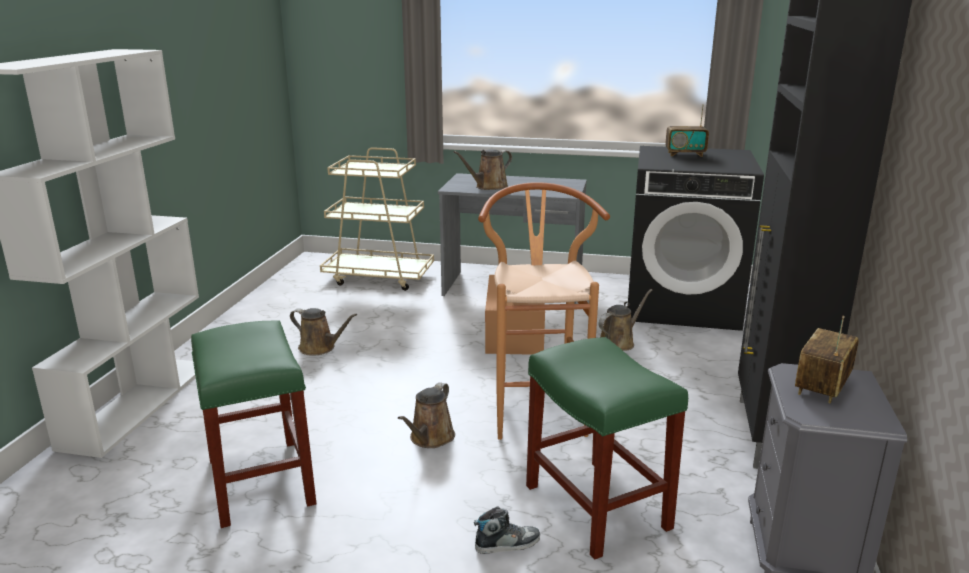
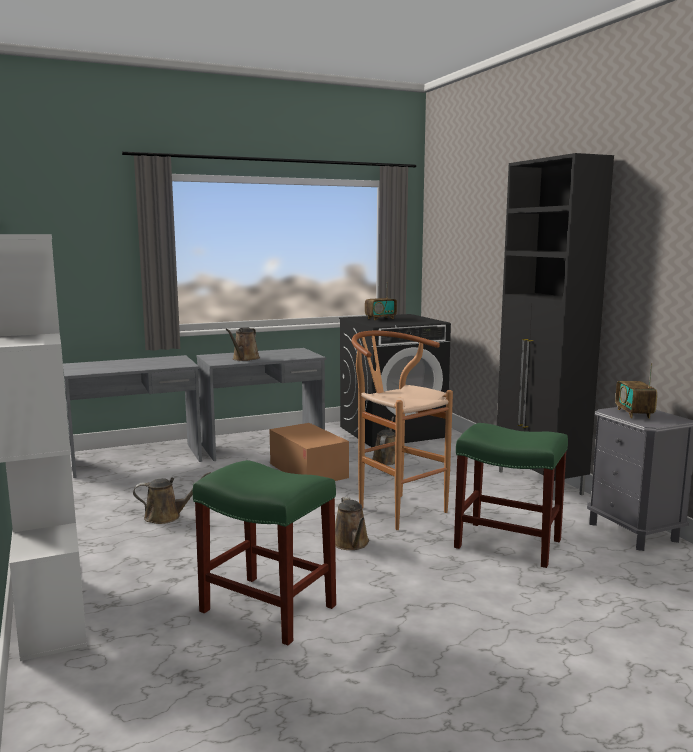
camera: 35 degrees left, 10 degrees down
(379, 277) = (136, 460): beige cart -> grey desk
(507, 543) = (490, 578): shoe -> none

